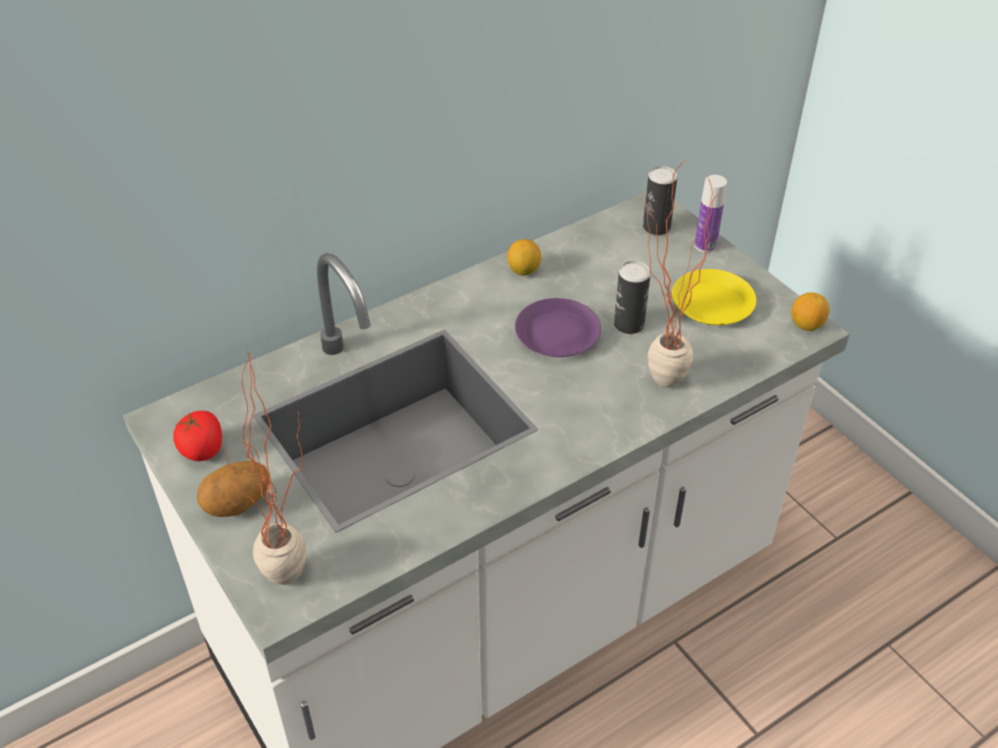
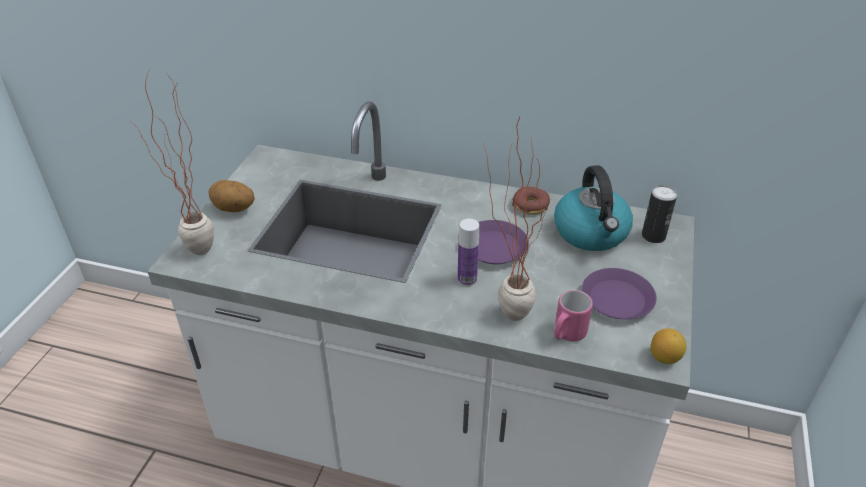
camera: 50 degrees right, 5 degrees down
(203, 450) = (259, 178): tomato -> none
(524, 271) = (530, 205): lemon -> donut
(609, 260) = (591, 233): none -> kettle
(629, 324) = (544, 272): can -> none
(705, 245) = (670, 266): bottle -> bottle (467, 279)
(712, 304) = (616, 299): yellow plate -> purple plate
(724, 364) = (566, 334): none -> pink mug

